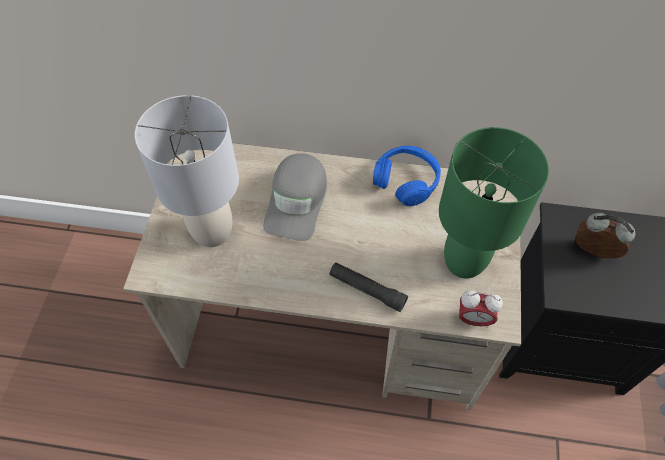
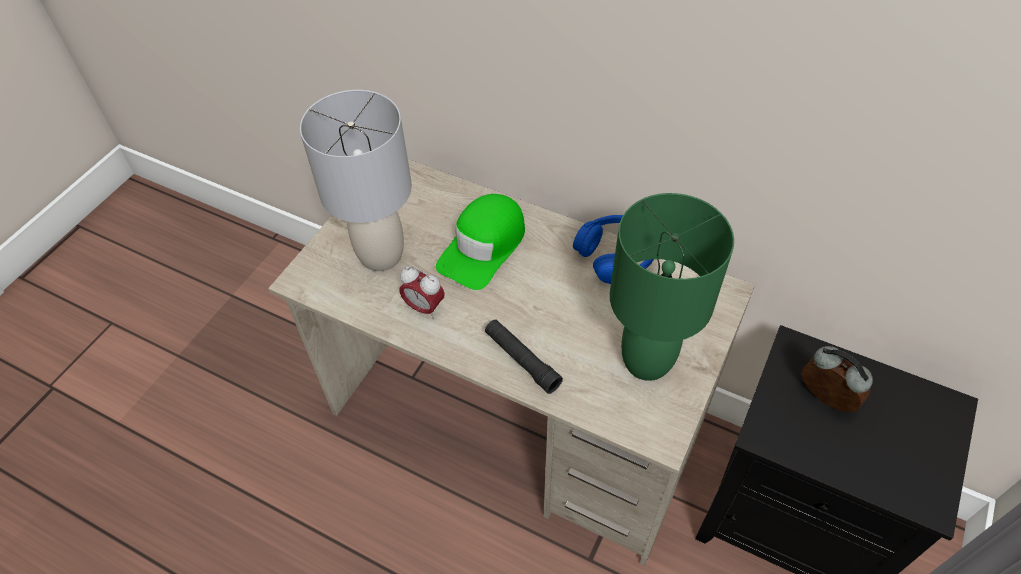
camera: 20 degrees right, 5 degrees down
(297, 201) = (483, 247): grey cap -> green cap
(473, 319) = (632, 427): alarm clock -> alarm clock (424, 307)

